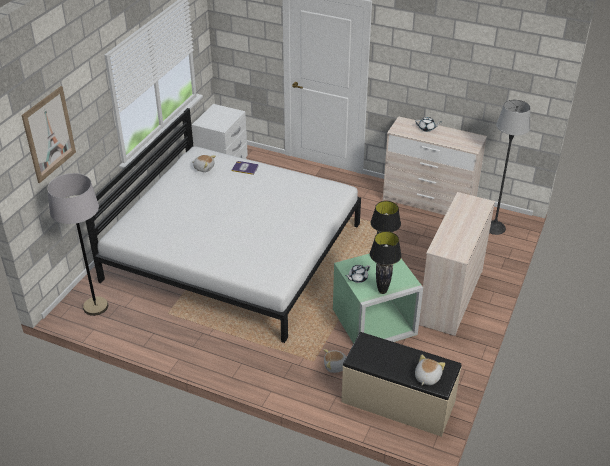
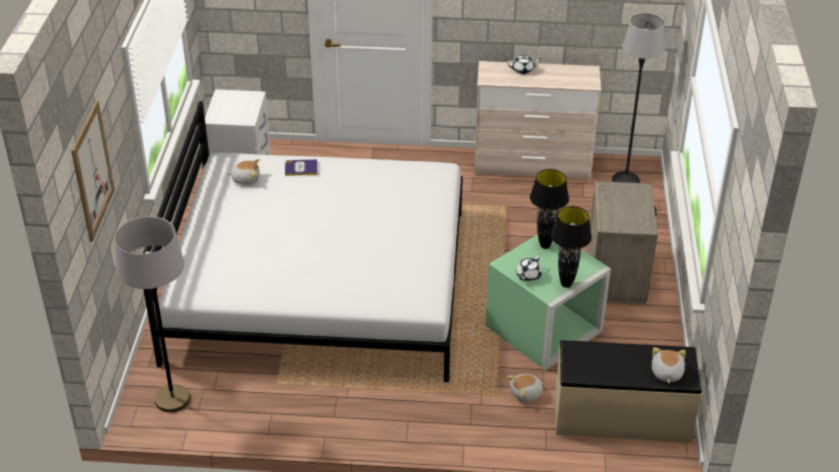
camera: 20 degrees left, 0 degrees up
(450, 297) = (617, 277): beige dresser -> beige nightstand

